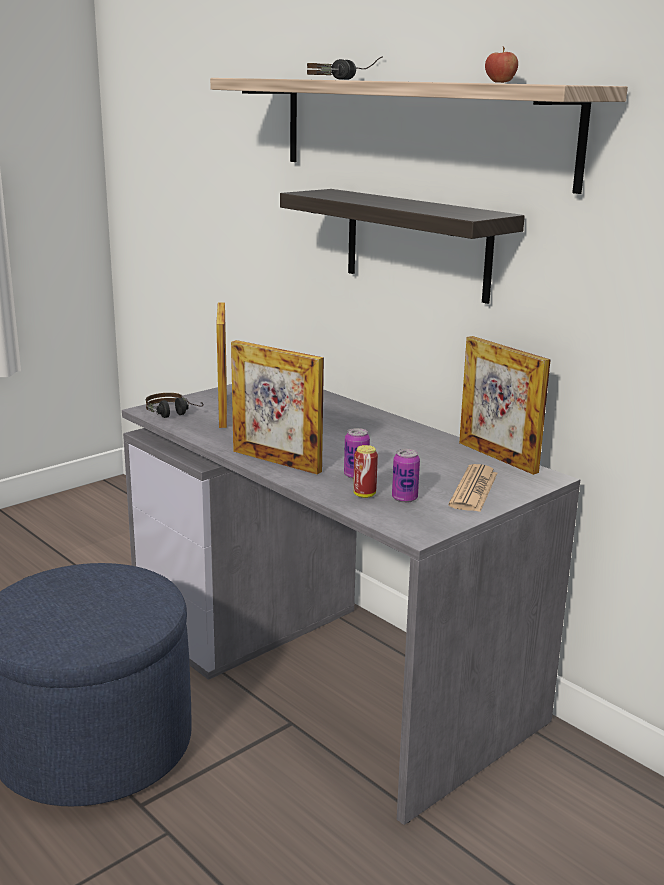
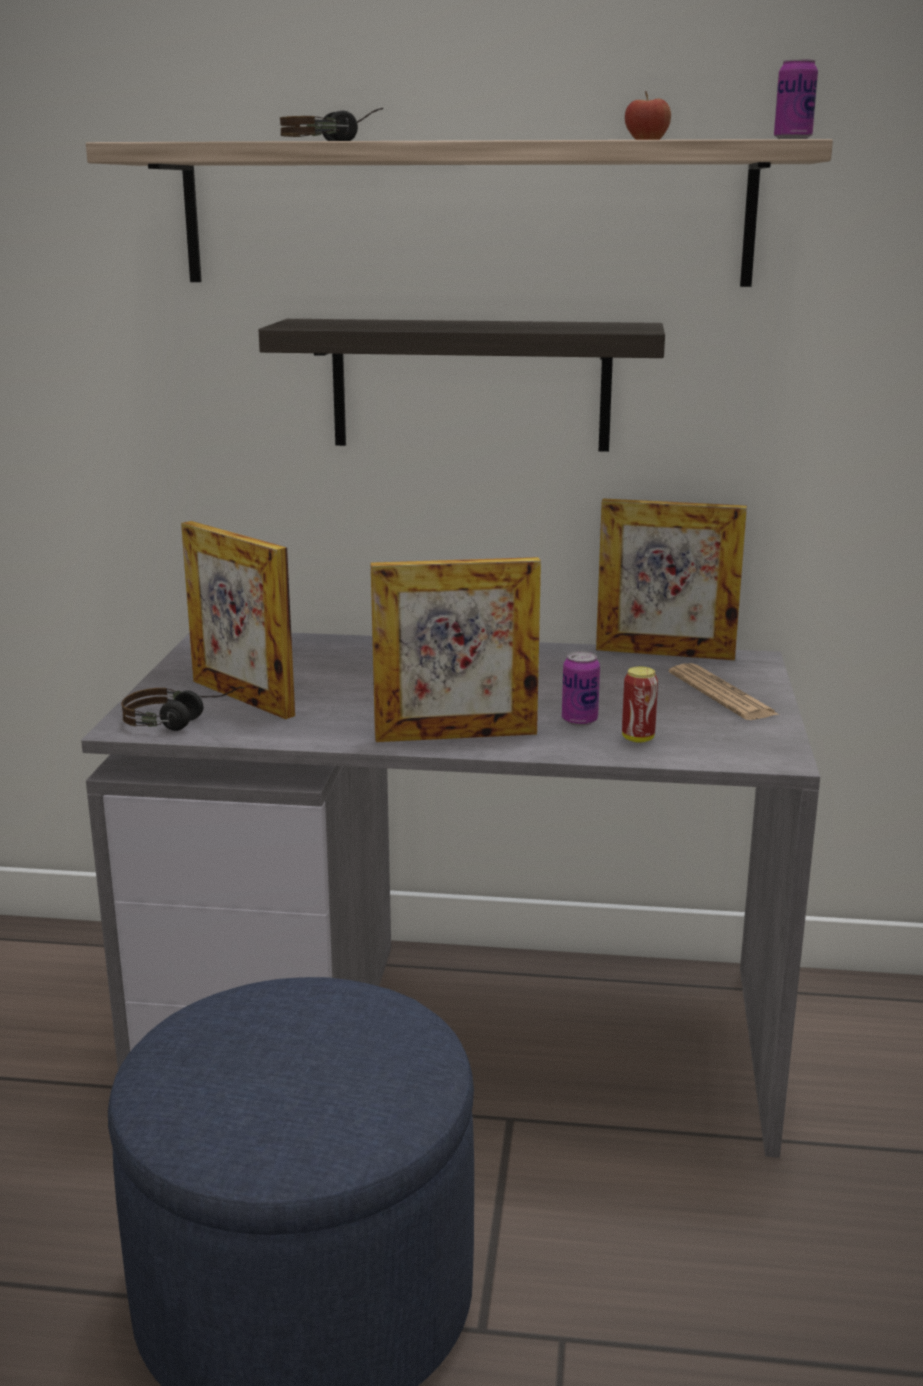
camera: 40 degrees left, 0 degrees up
(404, 498) = (683, 727): can -> can (792, 139)

